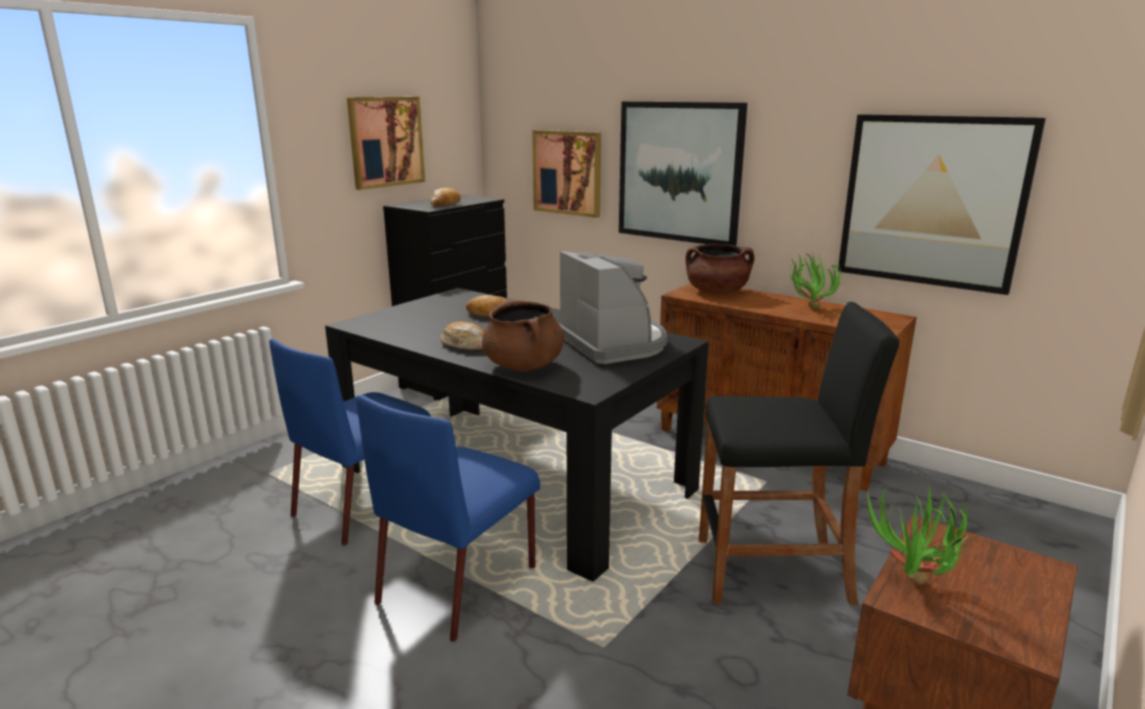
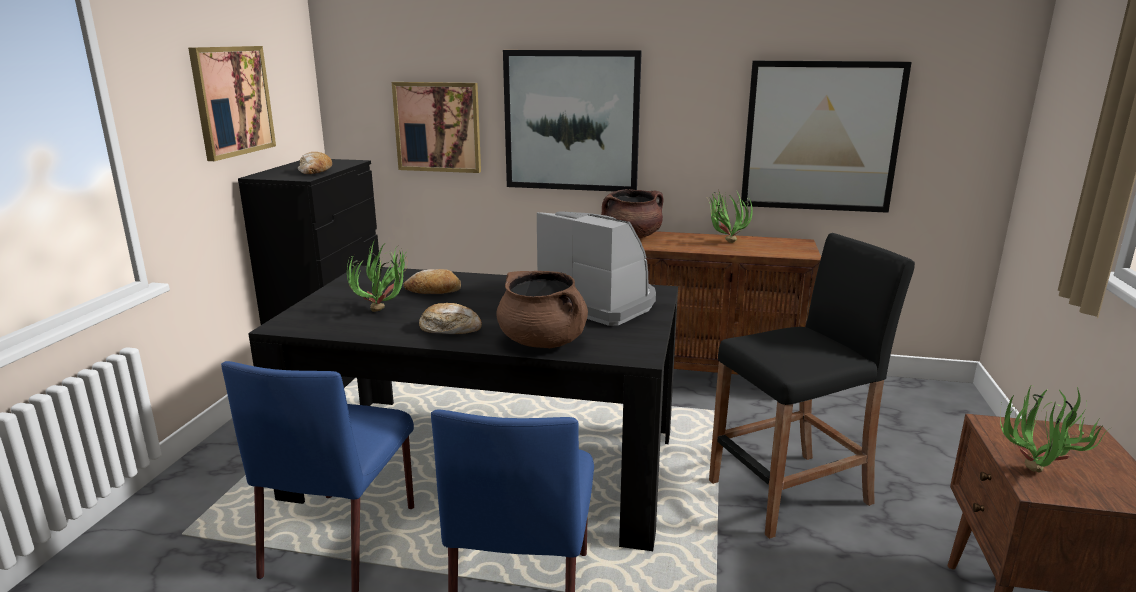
camera: 25 degrees left, 0 degrees up
(434, 324) = (385, 311): none -> potted plant

